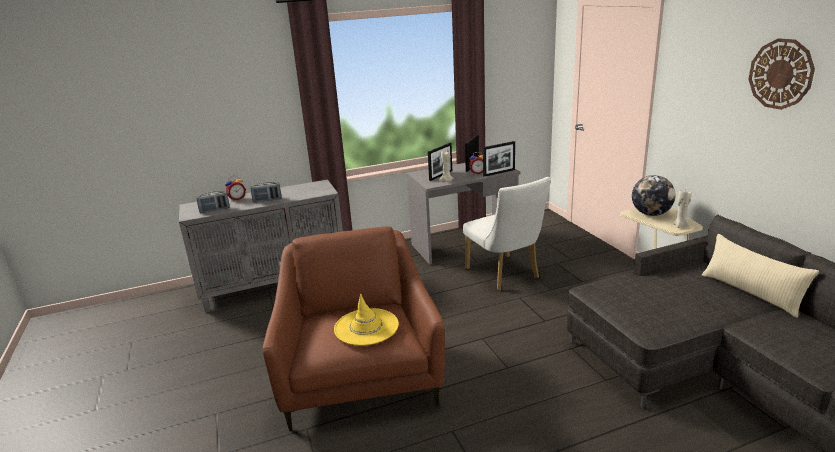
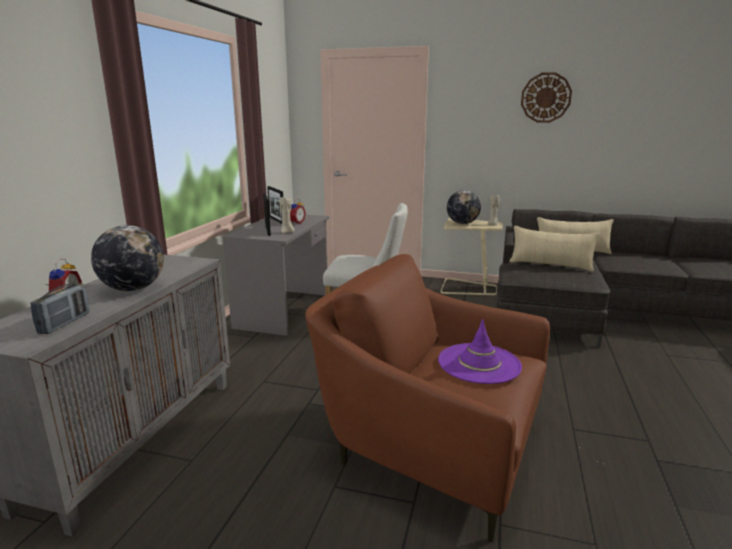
camera: 55 degrees left, 5 degrees down
(267, 200) = (133, 289): radio -> globe
(366, 327) = (479, 363): yellow hat -> purple hat
(499, 173) = (315, 219): picture frame -> none
(663, 295) = (550, 265): none -> beige pillow

